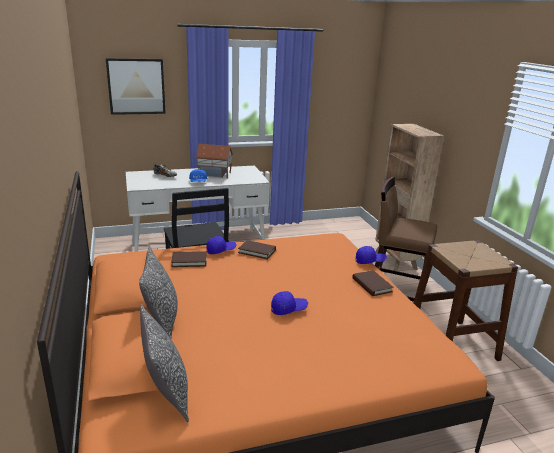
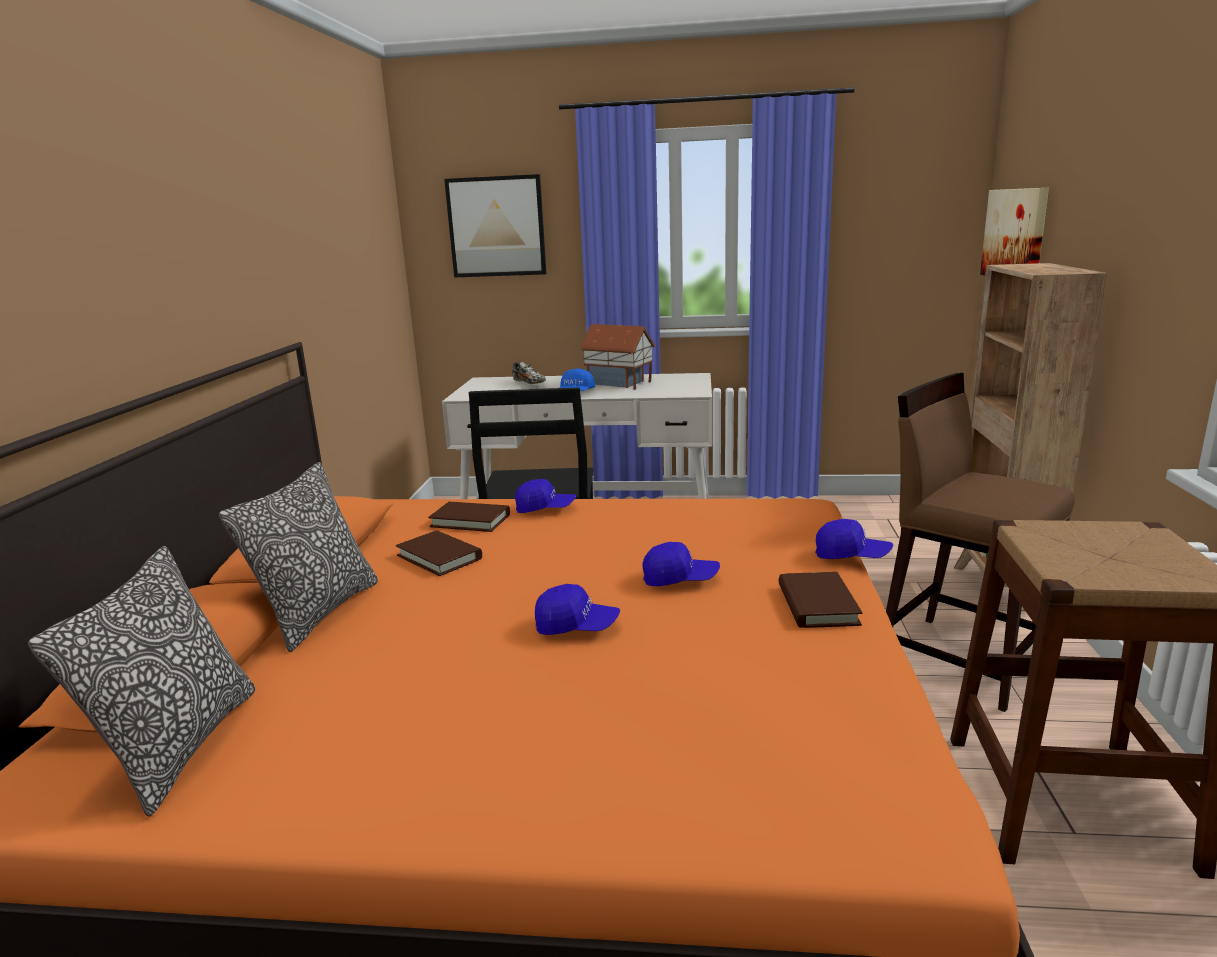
camera: 25 degrees right, 5 degrees down
(257, 251) = (613, 516): brown book -> brown book (439, 557)
(311, 280) = (680, 579): none -> blue cap
(392, 104) = (1015, 235): none -> picture

